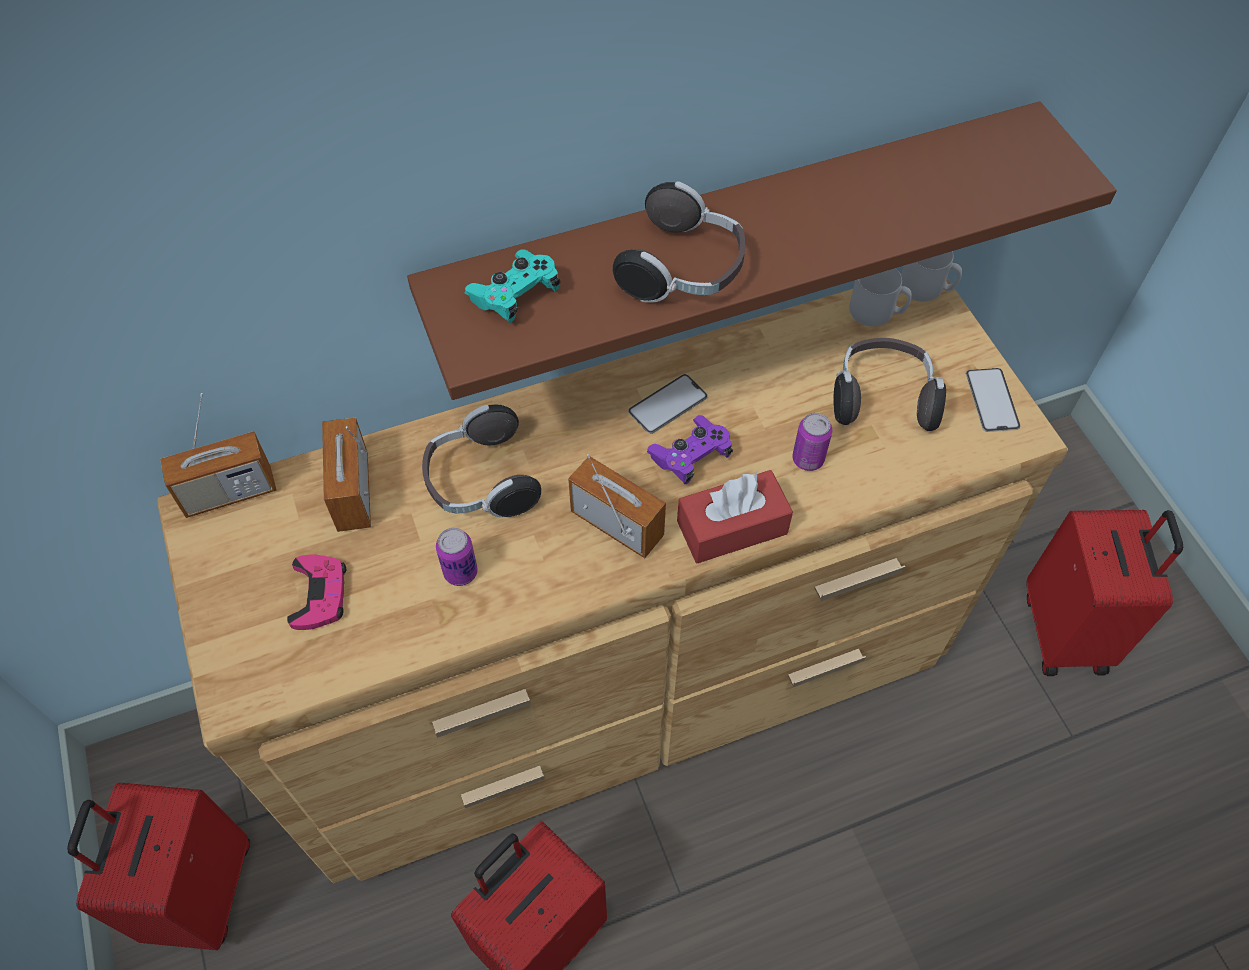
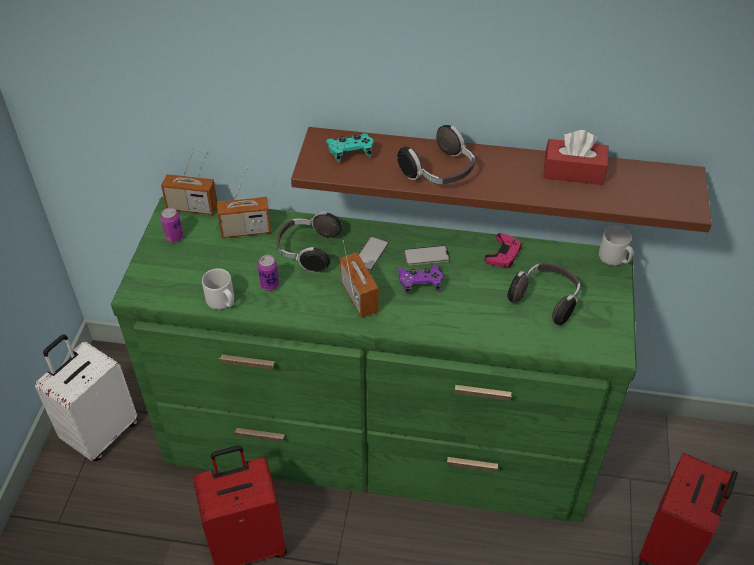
camera: 30 degrees right, 10 degrees down
(200, 891) = (101, 433): red suitcase -> white suitcase
(319, 594) = (200, 266): pink game controller -> pink game controller (503, 254)
(353, 492) = (246, 230): radio -> radio turned 120 degrees counterclockwise
(623, 677) = (378, 439): brown dresser -> green dresser
(732, 527) = (416, 324): red tissue box -> red tissue box (573, 171)
(808, 459) = (481, 311): can -> can (174, 237)
(876, 312) = (575, 258): grey mug -> grey mug (222, 301)
(992, 400) = (608, 327): phone -> phone (370, 254)

